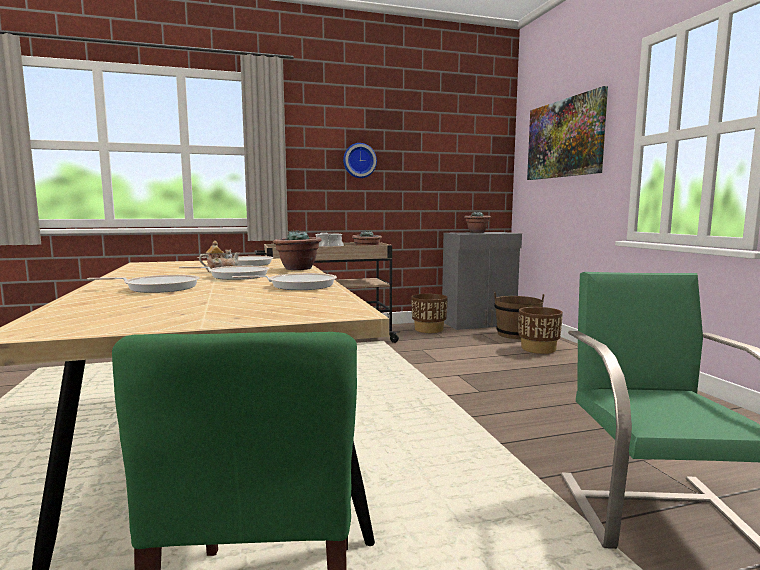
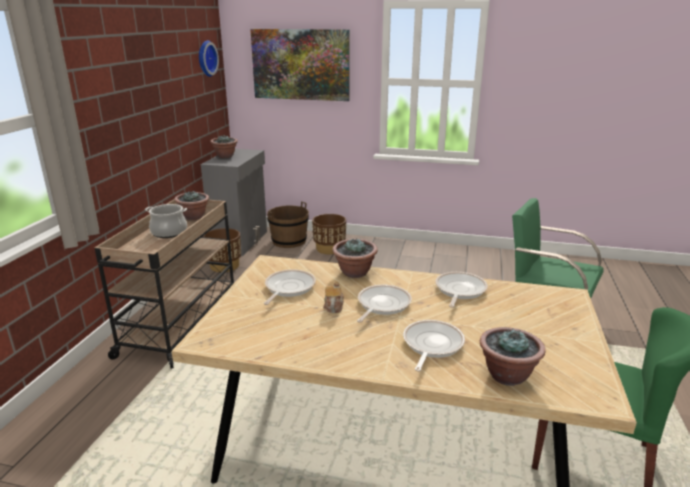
camera: 60 degrees left, 15 degrees up
(96, 305) = (507, 375): none -> potted plant
(359, 160) = (130, 104): wall clock -> wall clock (205, 58)

